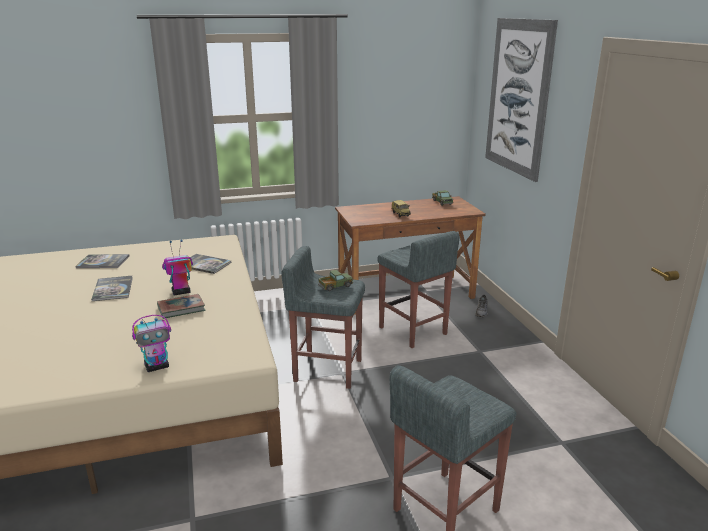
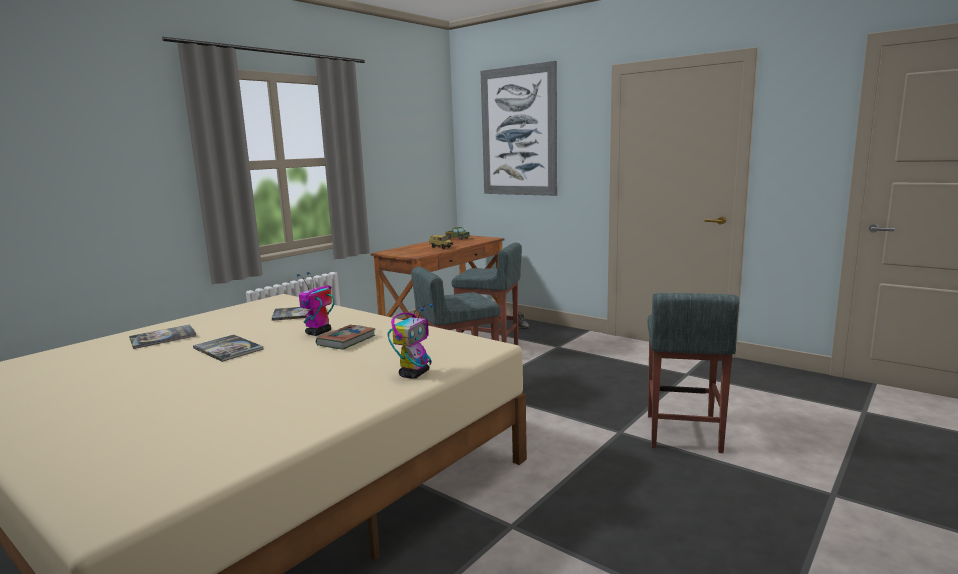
camera: 35 degrees left, 10 degrees down
(335, 286) = (462, 297): toy truck -> none

